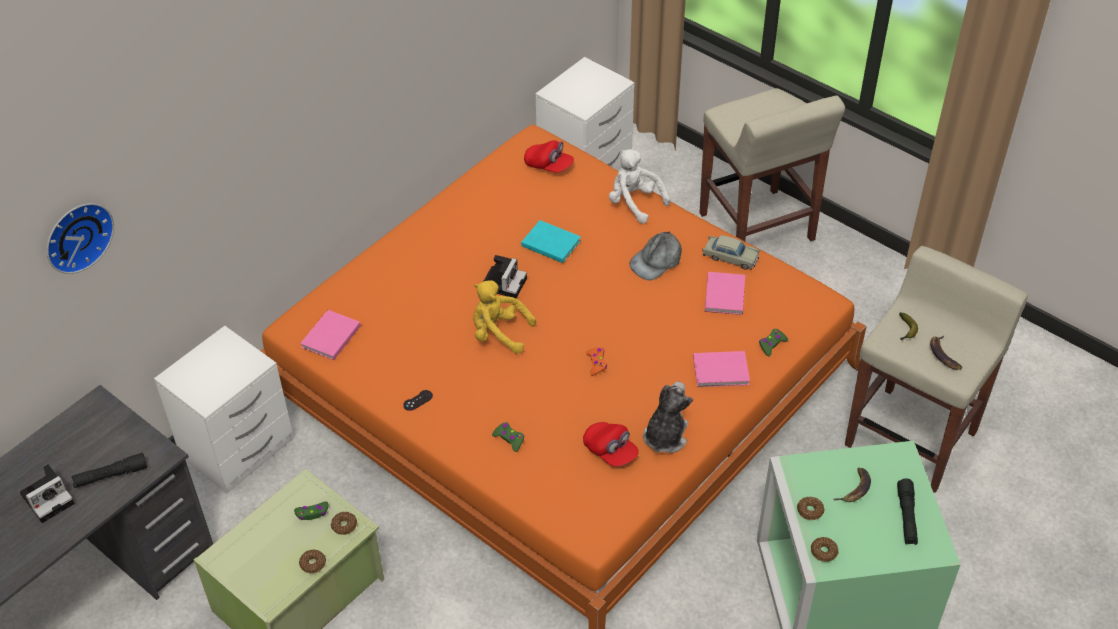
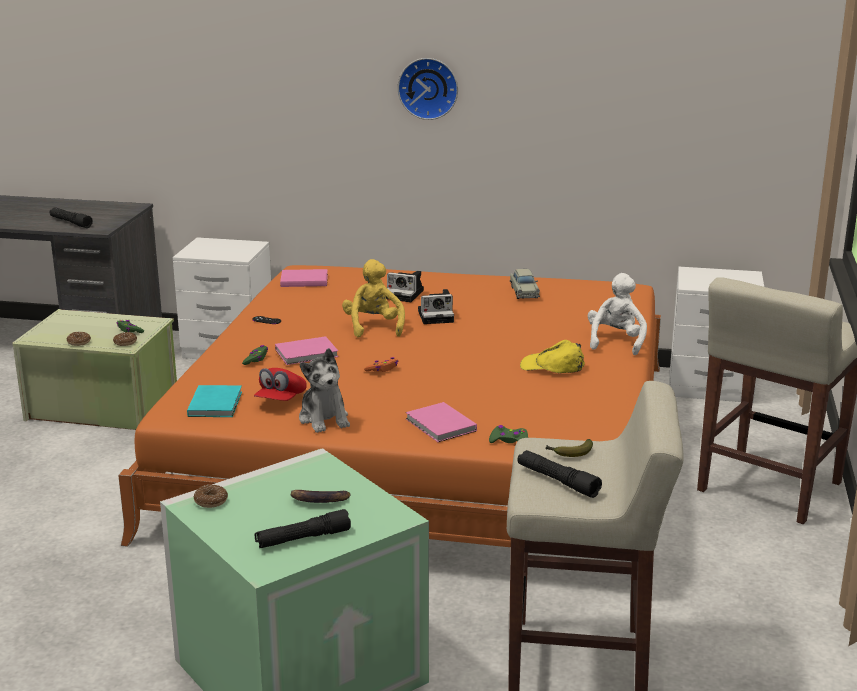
camera: 60 degrees right, 25 degrees down
(49, 497) = (40, 215): camera -> camera (405, 294)
(76, 235) = (167, 61): wall clock -> wall clock (428, 88)
(548, 166) = (603, 297): red cap -> none
(550, 242) = (509, 320): turquoise book -> turquoise book (216, 403)
(656, 261) = (552, 366): grey cap -> yellow cap
(665, 436) = (324, 419): plush toy -> plush toy turned 75 degrees clockwise
(725, 294) = (551, 405): pink book -> pink book (308, 353)
(730, 257) = (607, 396): beige toy car -> beige toy car (524, 292)
(810, 511) = (264, 482): donut -> none
(943, 355) = (557, 481): banana -> black flashlight

